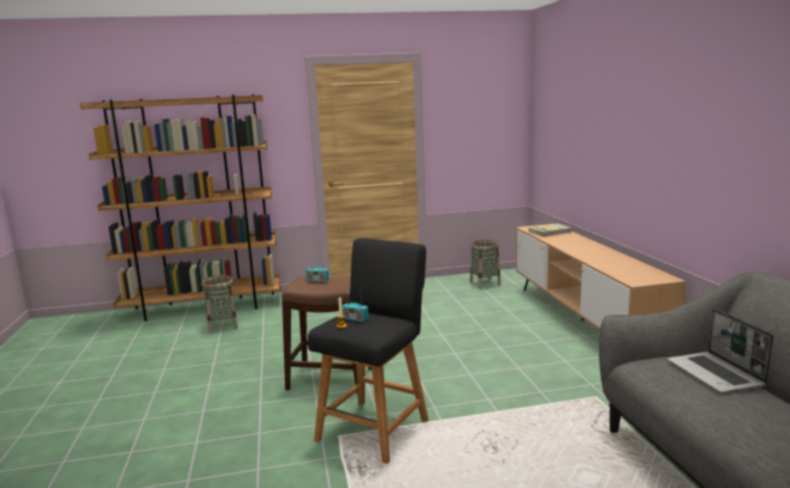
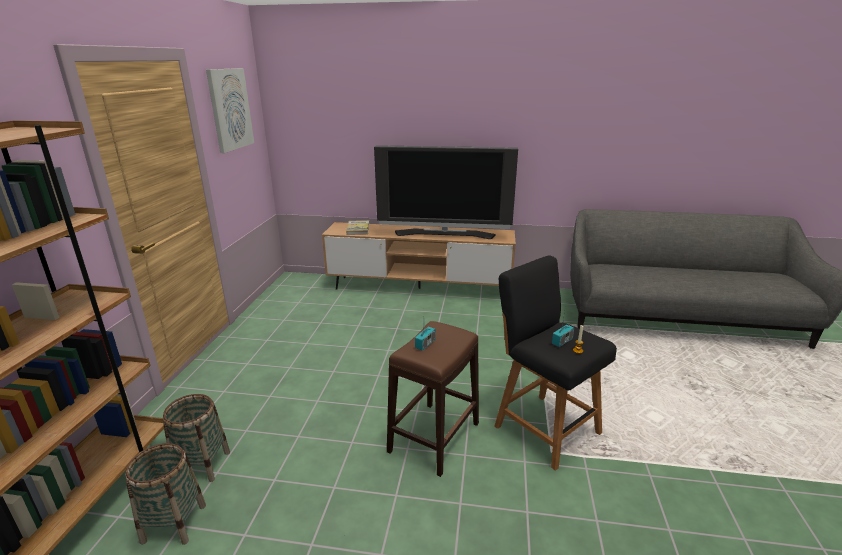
camera: 70 degrees left, 10 degrees up
(472, 100) = (230, 109): none -> picture
(484, 283) = (296, 299): basket -> basket (202, 465)
(598, 257) = (444, 234): none -> television
(716, 374) = (625, 268): laptop -> none

